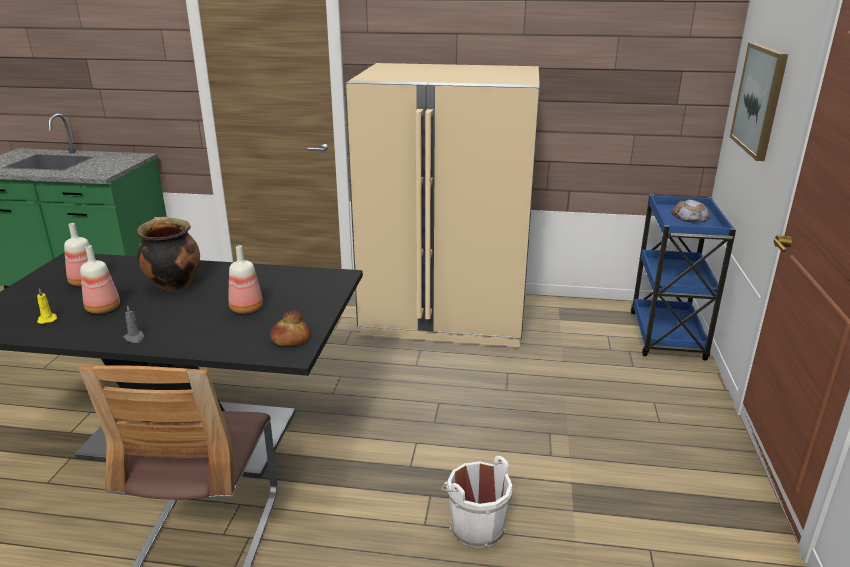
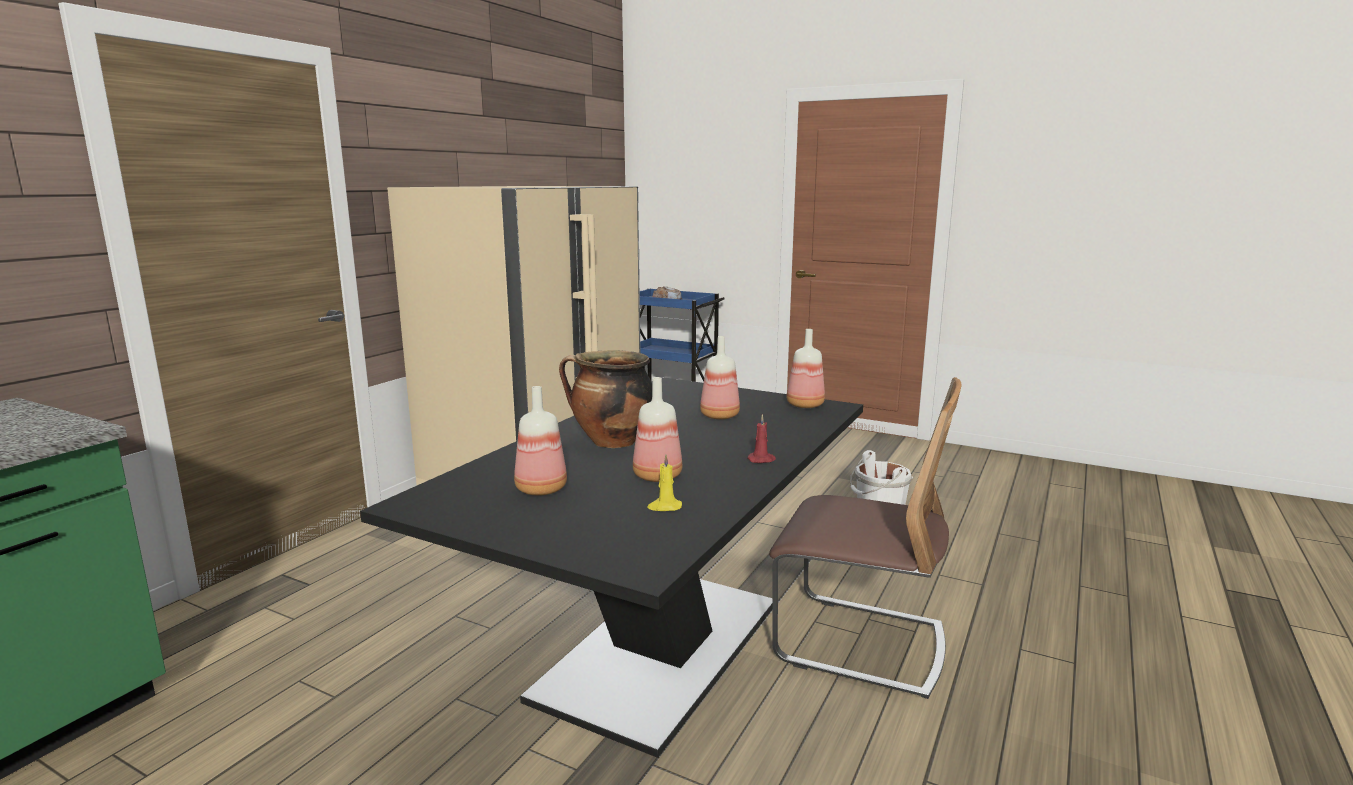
camera: 70 degrees left, 10 degrees down
(134, 338) = (762, 460): grey candle -> red candle
(290, 339) = (804, 405): bread -> bottle
(760, 99) = (696, 196): picture -> none

